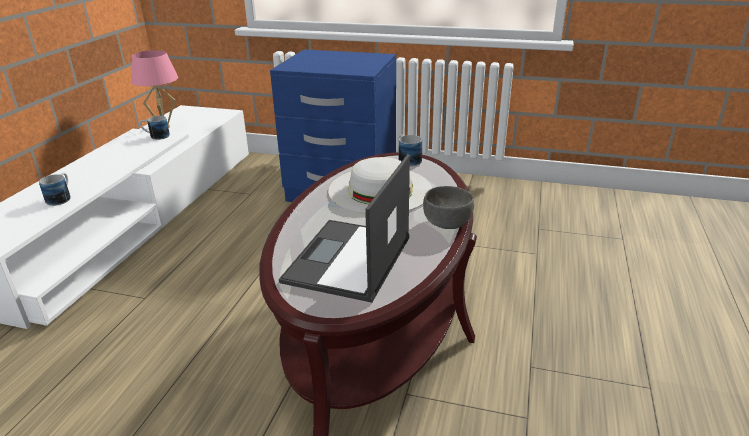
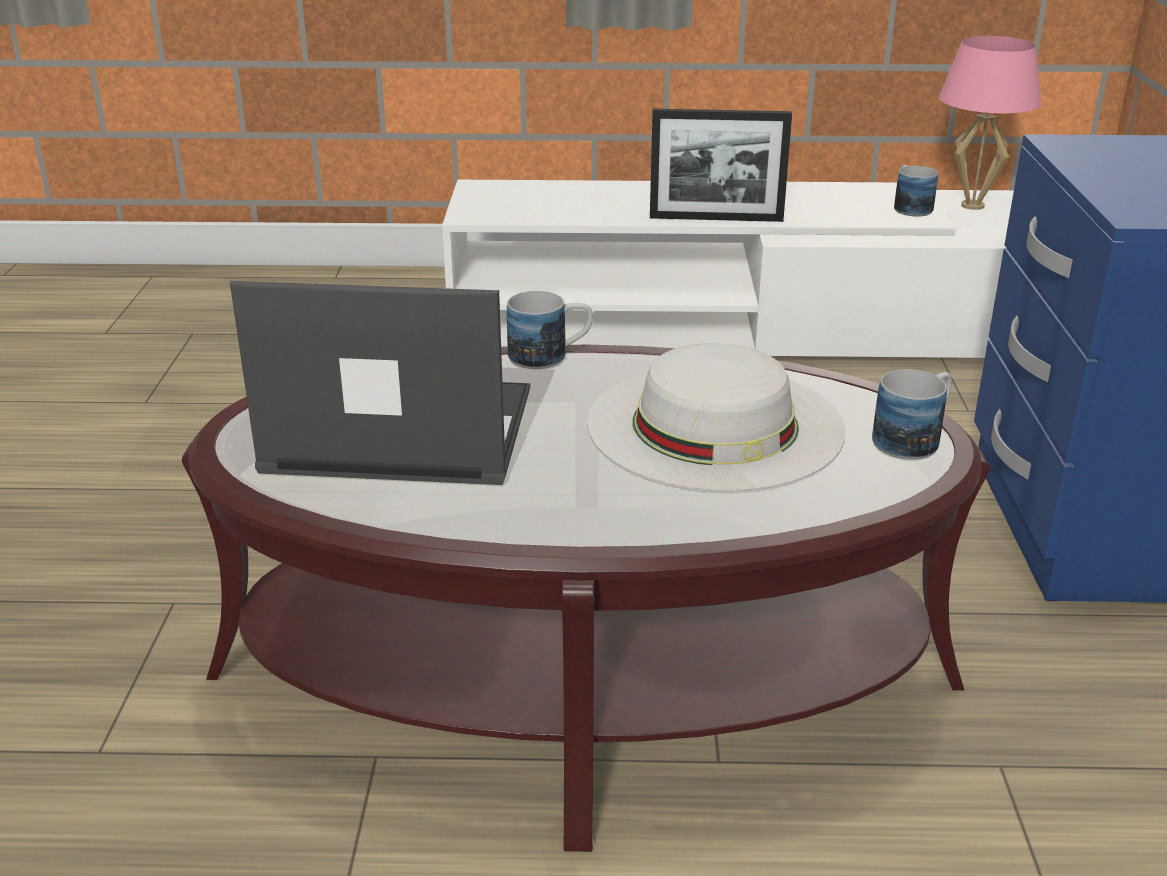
camera: 75 degrees right, 0 degrees up
(61, 198) = (623, 209): mug -> mug (550, 356)
(110, 177) = (716, 218): none -> picture frame
(448, 223) = (590, 527): grey bowl -> none

